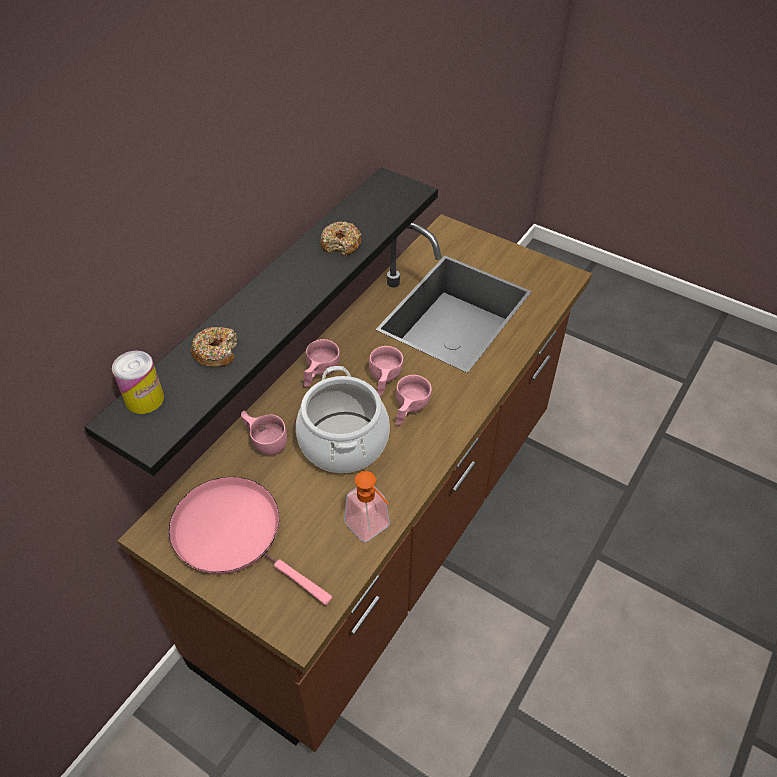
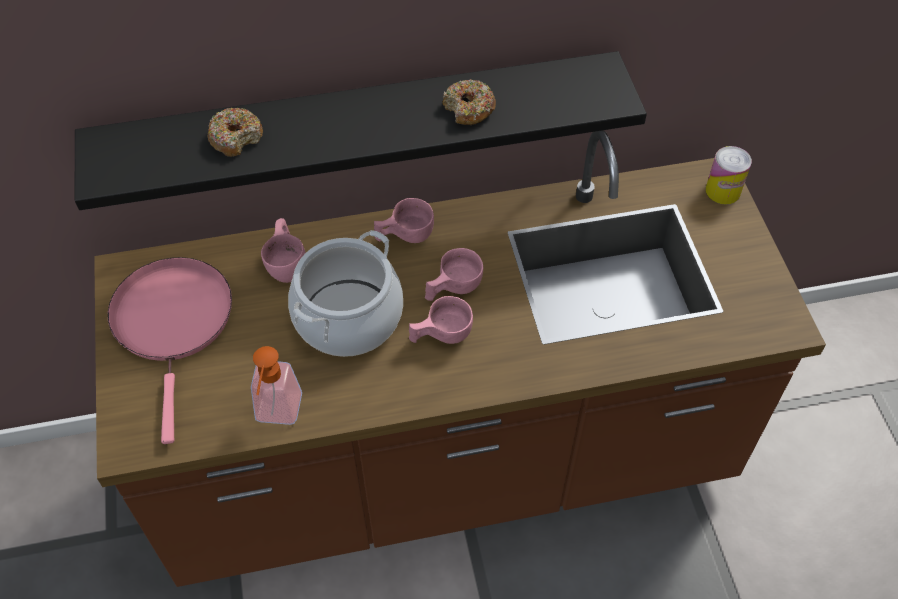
camera: 45 degrees right, 5 degrees up
(144, 399) = (138, 138): can -> can (723, 191)

